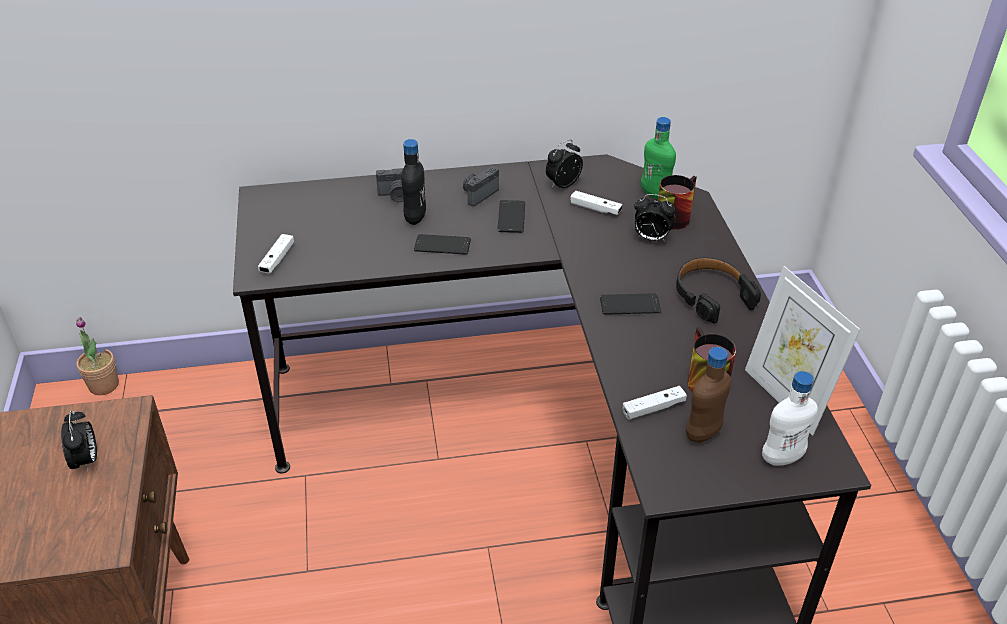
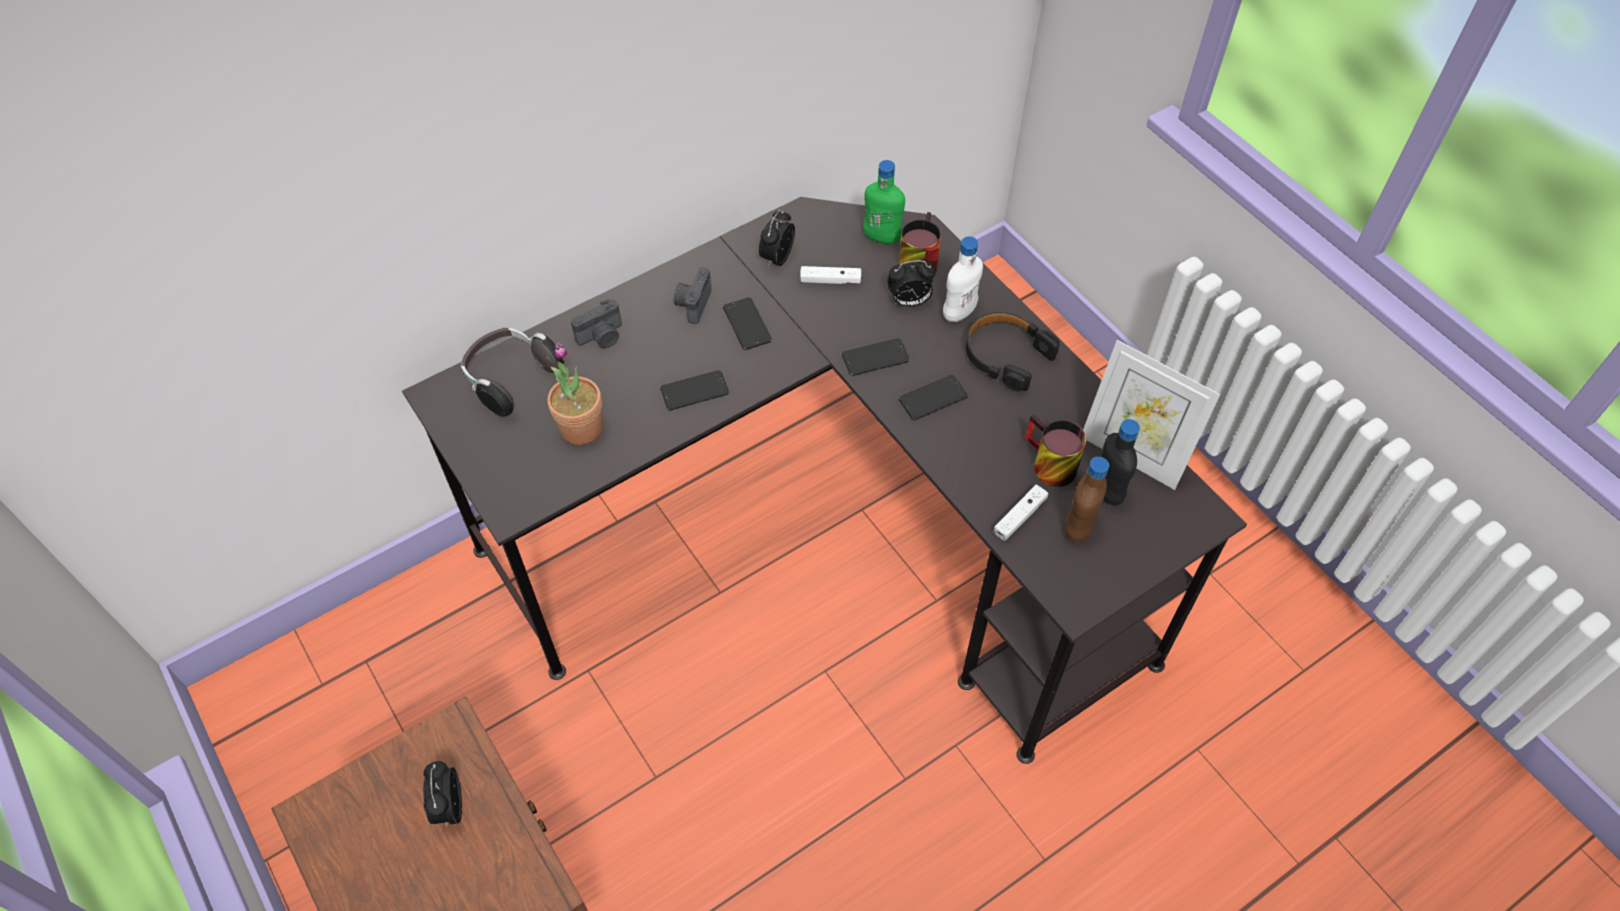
camera: 25 degrees left, 15 degrees up
(86, 461) = (449, 806): alarm clock -> alarm clock turned 150 degrees counterclockwise
(104, 385) = (276, 655): potted plant -> potted plant (581, 428)
(277, 259) = (520, 479): white game controller -> none
(316, 201) = (511, 379): none -> headphones
(415, 217) = (641, 362): black bottle -> black bottle (1107, 491)
(599, 265) = (875, 358): none -> phone
(782, 457) = (1160, 526): white bottle -> white bottle (959, 312)

